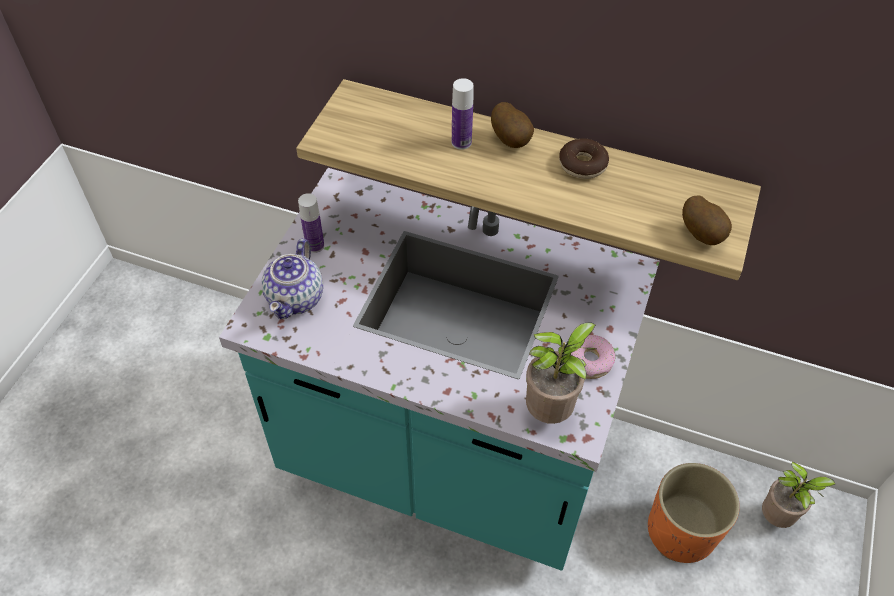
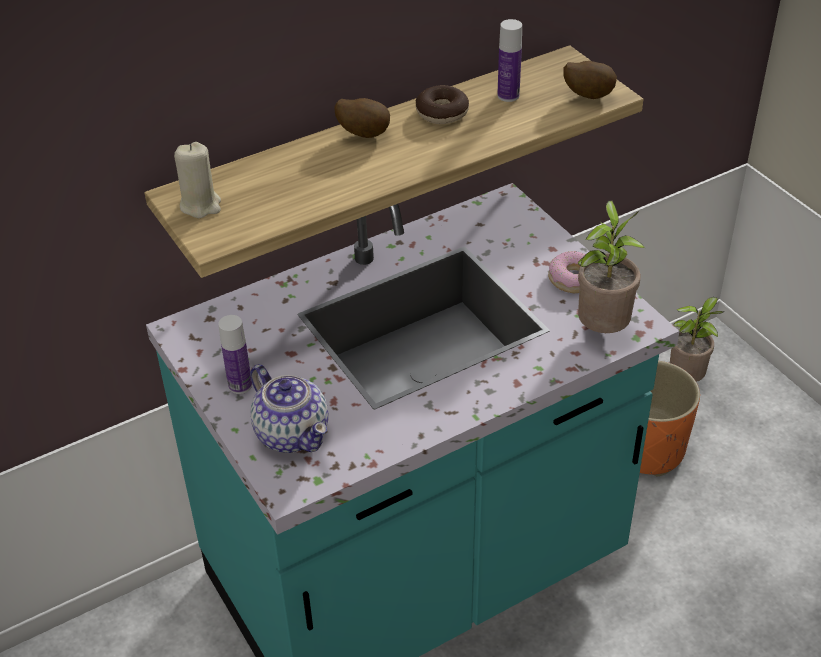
camera: 50 degrees left, 10 degrees down
(353, 111) = (200, 205): none -> beige candle
(461, 142) = (330, 162): bottle -> bottle (508, 95)

